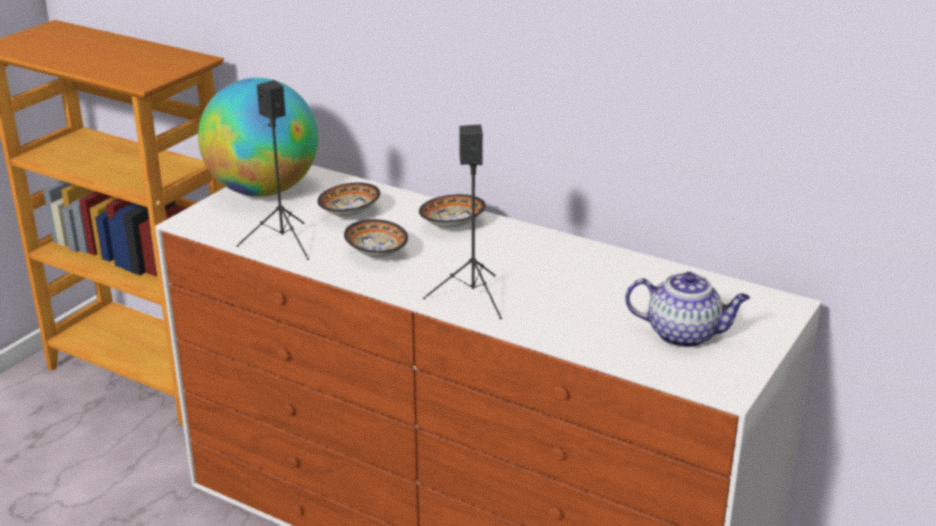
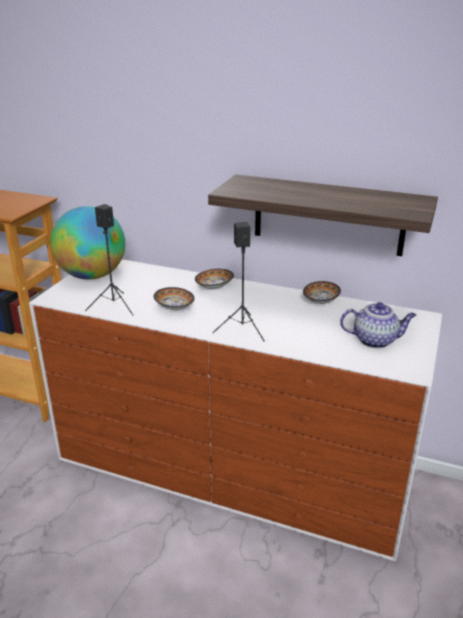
camera: 10 degrees left, 0 degrees up
(351, 213) = (151, 285): bowl -> bowl (322, 301)
(640, 120) = (328, 215): none -> shelf

